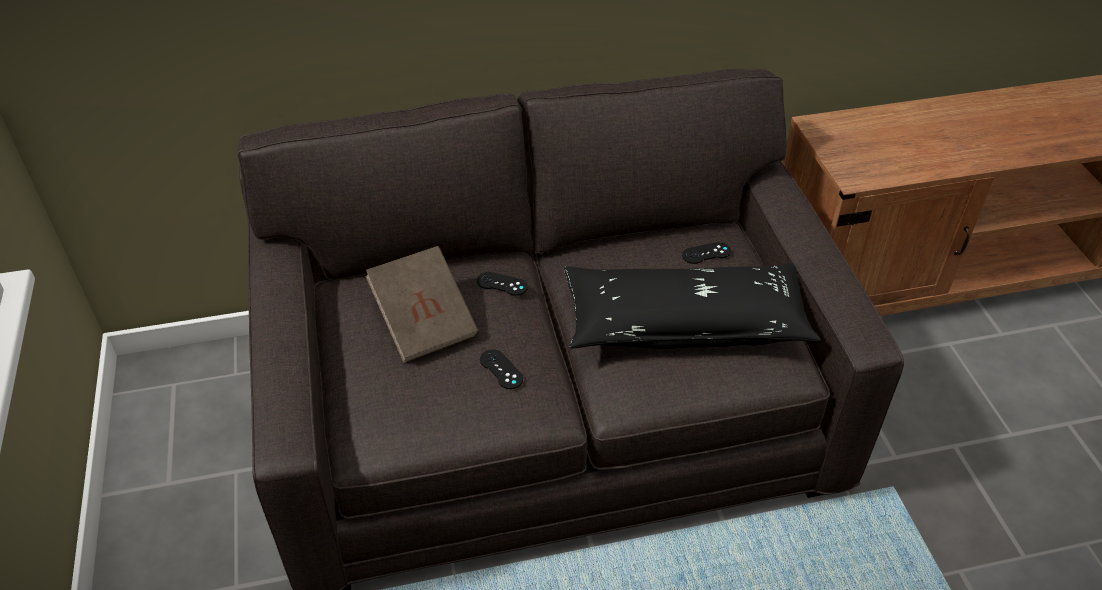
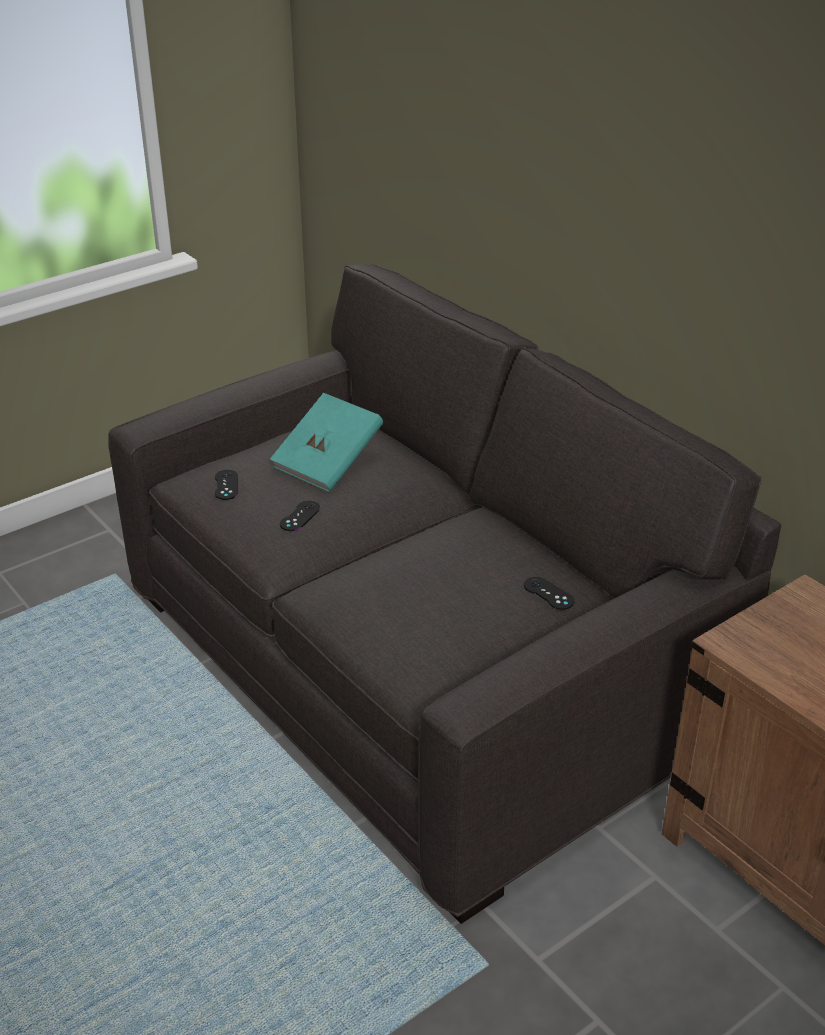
camera: 65 degrees right, 10 degrees down
(424, 322) = (328, 463): brown book -> turquoise book
(502, 284) = (404, 487): black game controller -> black game controller (226, 485)
(685, 323) = (434, 604): black pillow -> none

